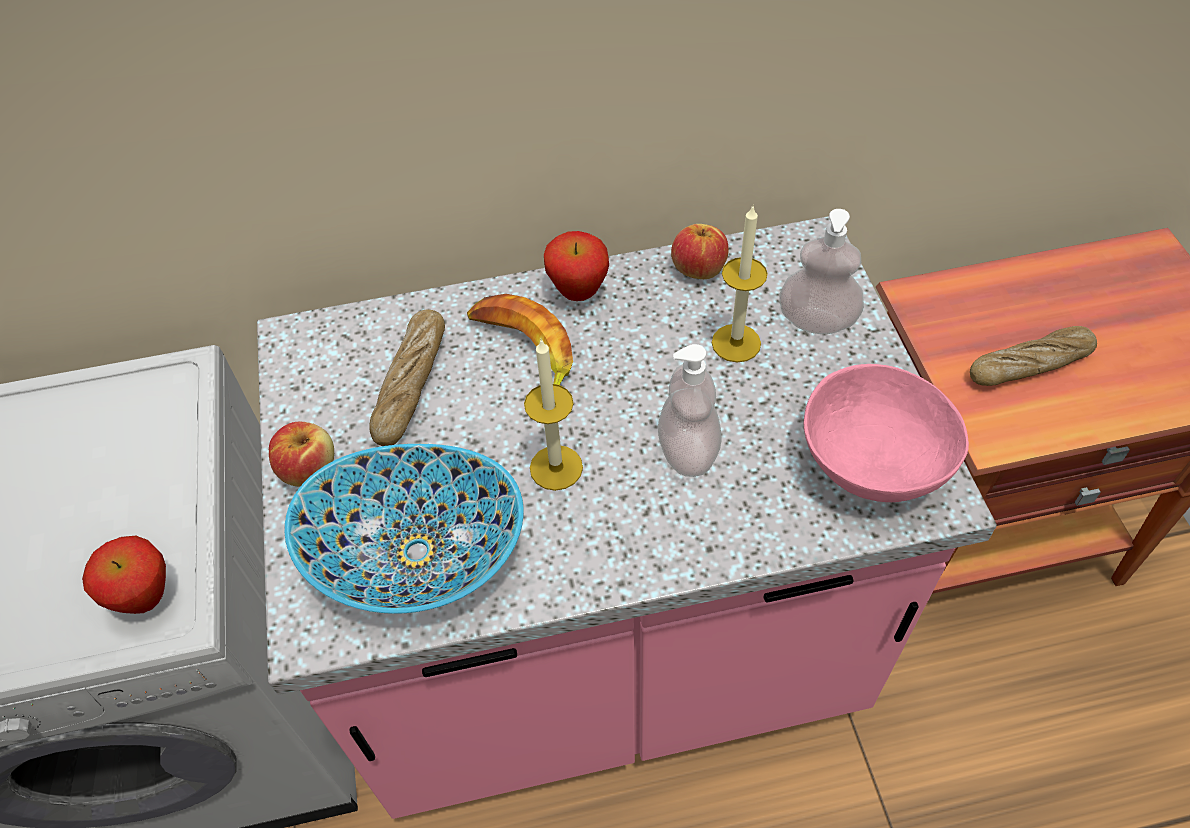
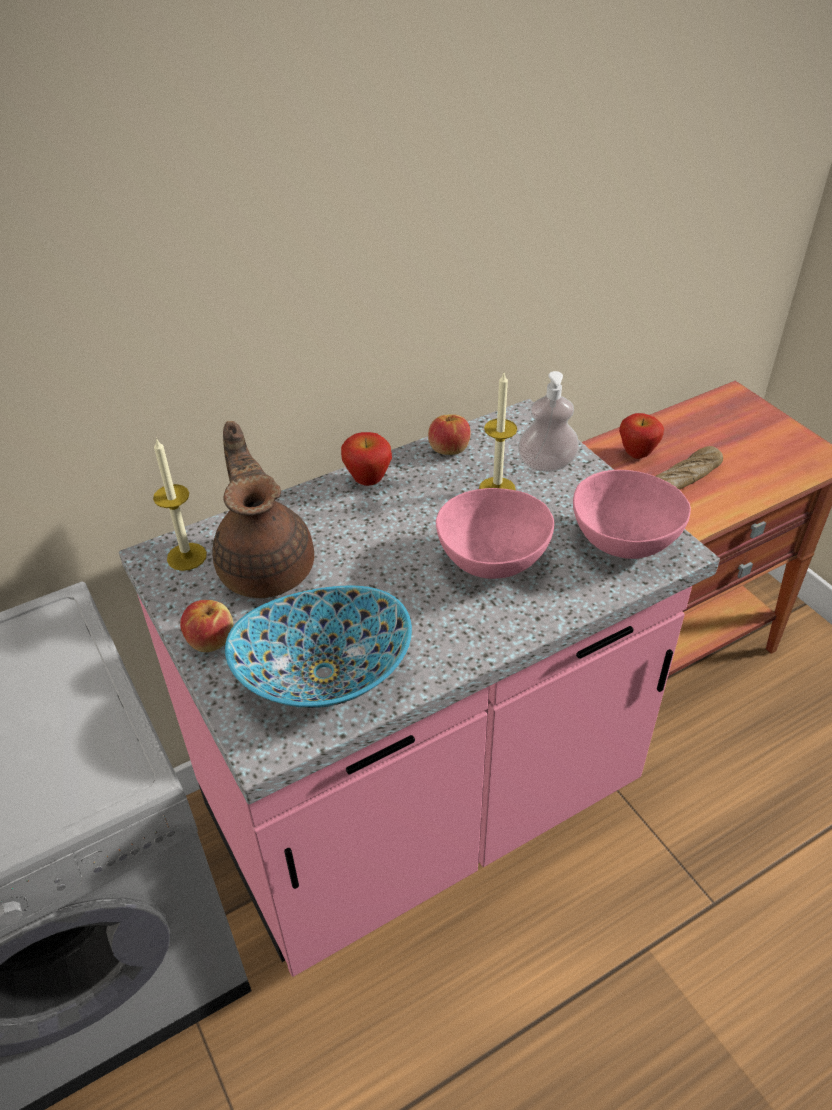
camera: 20 degrees left, 10 degrees down
(146, 598) = (104, 769): apple -> apple (637, 454)
(411, 384) = (266, 566): bread -> brown teapot
(522, 352) = (343, 527): banana -> none
(556, 467) = (404, 594): candle -> candle (186, 556)
(688, 451) = (494, 562): soap dispenser -> pink bowl

